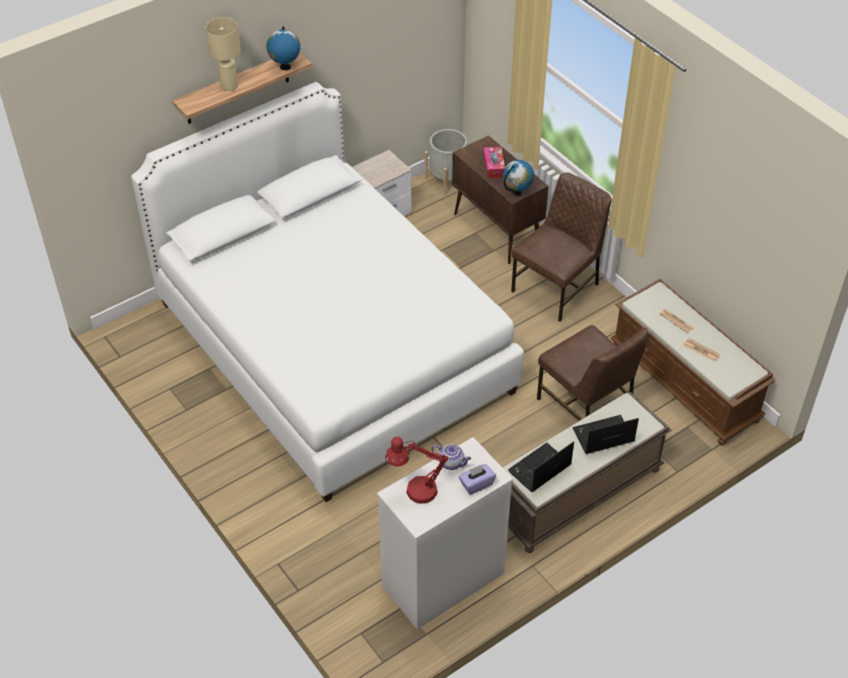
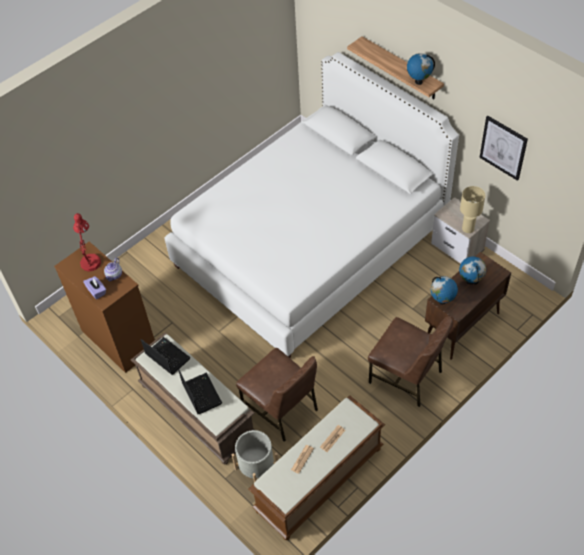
camera: 85 degrees right, 5 degrees up
(230, 86) = (385, 59): beige table lamp -> beige table lamp (467, 229)
(380, 52) = (503, 147): none -> picture
(442, 580) = (118, 338): white dresser -> brown dresser
(447, 180) = (514, 285): grey planter -> grey planter (257, 468)
(493, 166) = (470, 281): tissue box -> globe
(586, 406) = (281, 409): brown chair -> brown chair turned 90 degrees counterclockwise

